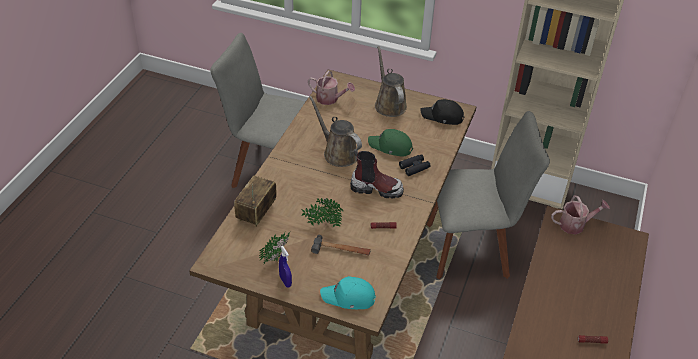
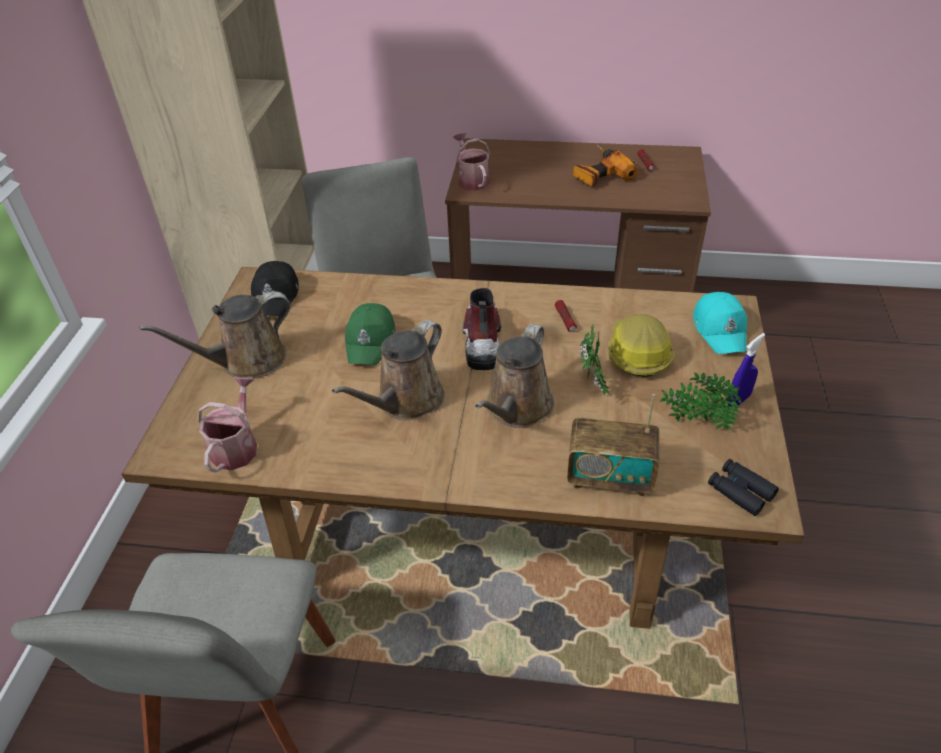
camera: 100 degrees left, 0 degrees up
(316, 190) = (516, 409): none -> brown watering can
(341, 250) = (637, 353): hammer -> hard hat
(414, 167) = (416, 308): black binoculars -> black binoculars (740, 491)
(576, 304) = (599, 174): none -> power drill

